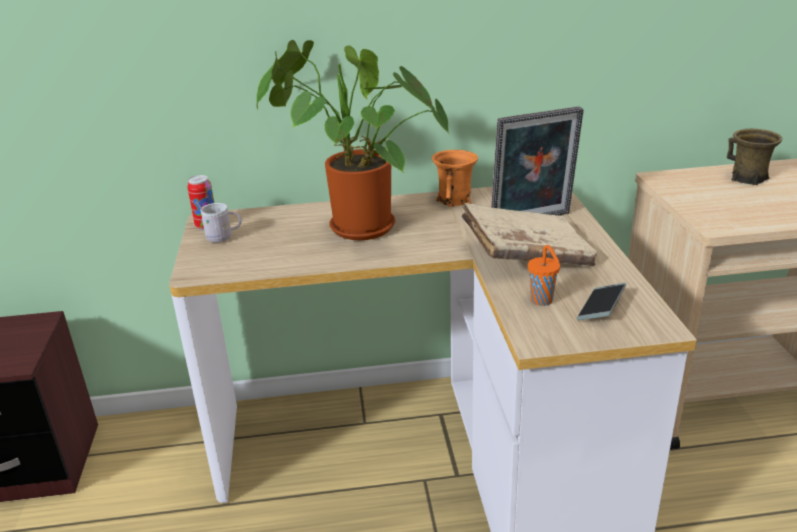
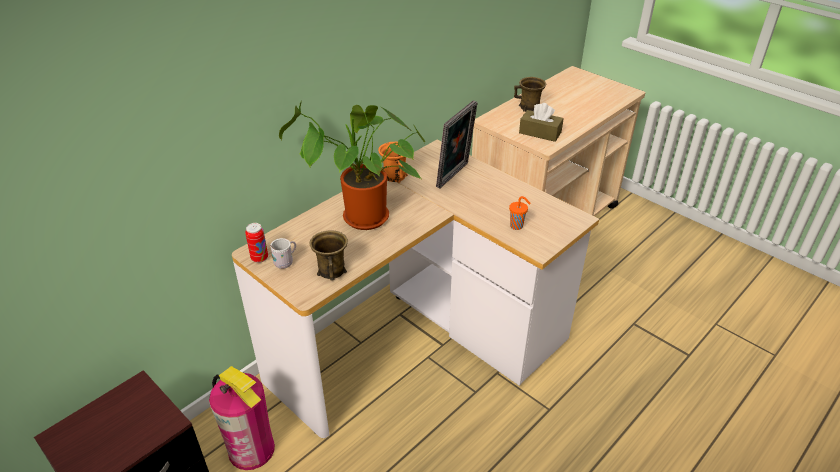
camera: 40 degrees left, 10 degrees up
(148, 471) = (252, 449): none -> fire extinguisher
(253, 262) = (332, 270): none -> brown mug
(527, 255) = (478, 200): beige book -> none
(601, 308) = (546, 218): phone -> none
(727, 209) = (540, 133): none -> brown tissue box

